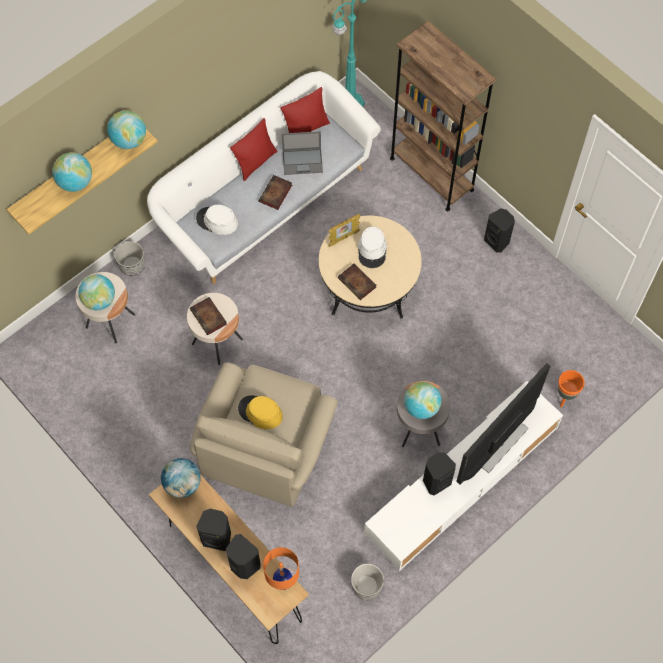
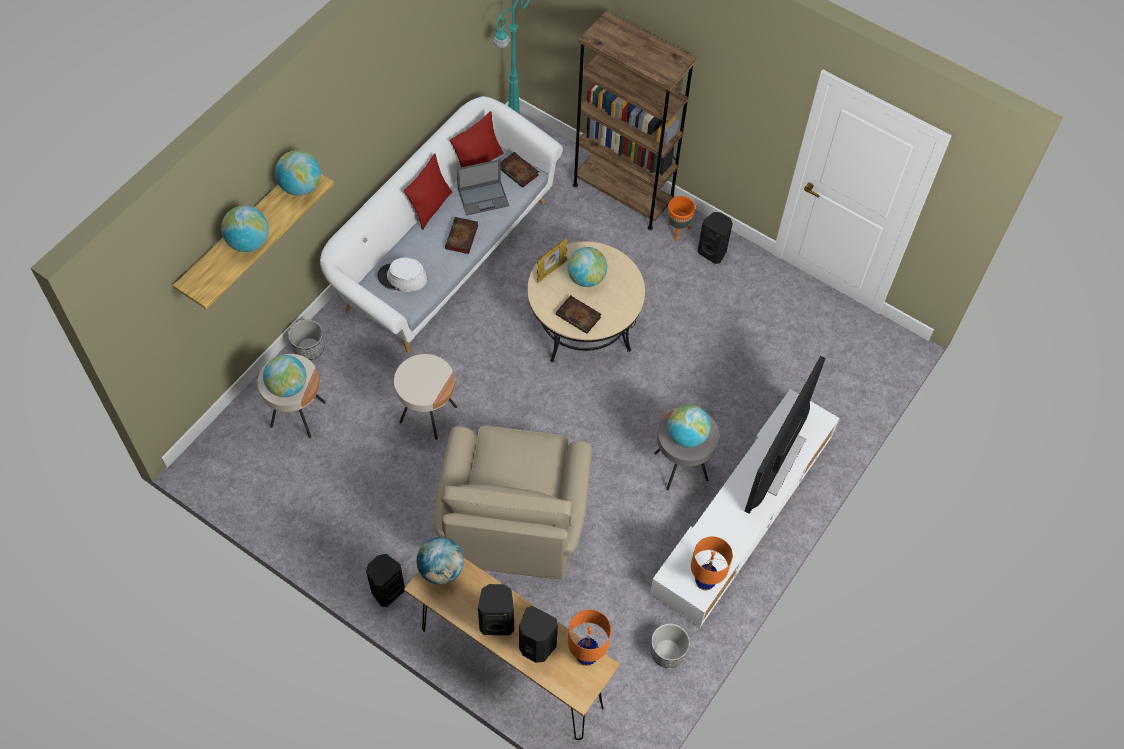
camera: 15 degrees left, 5 degrees down
(209, 317) = (421, 382): book -> book (519, 172)
(260, 412) = (506, 476): yellow hat -> none
(372, 250) = (586, 278): white hat -> globe
(408, 535) = (705, 582): none -> orange table lamp
(436, 481) = (720, 516): black speaker -> black speaker (387, 590)
(565, 397) = (830, 402): orange planter -> orange planter (678, 231)

